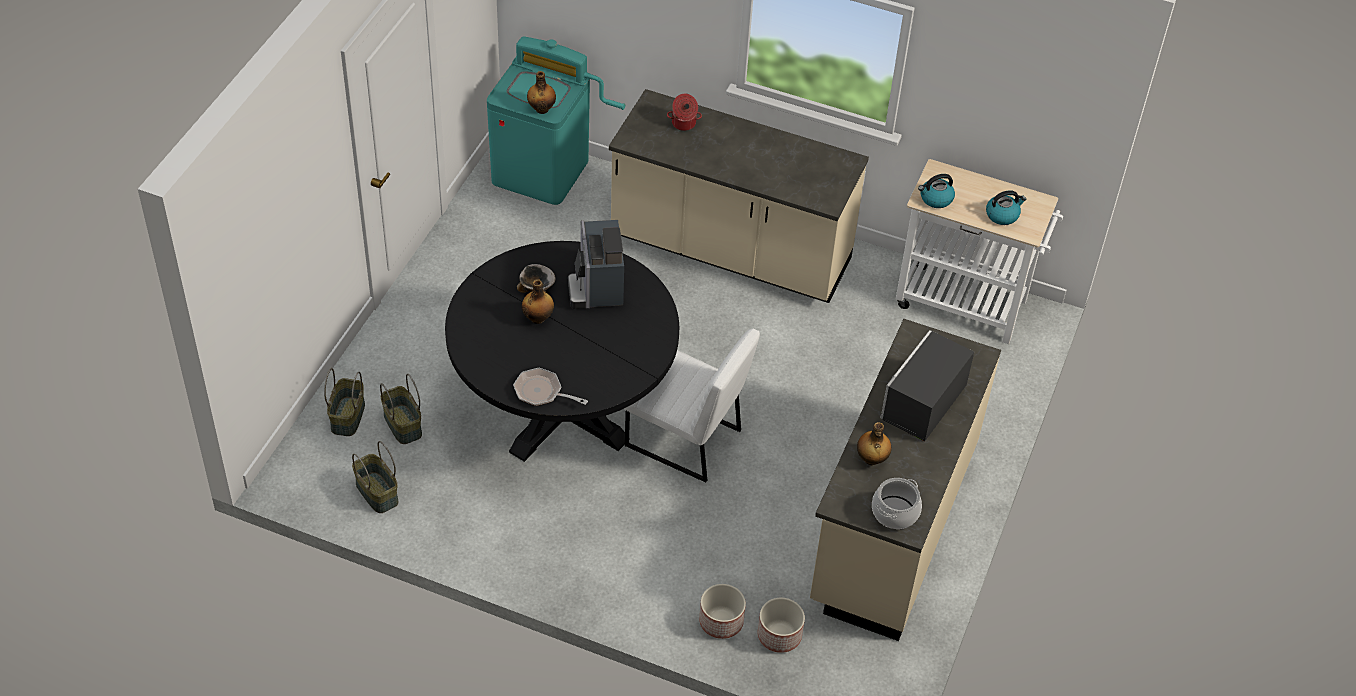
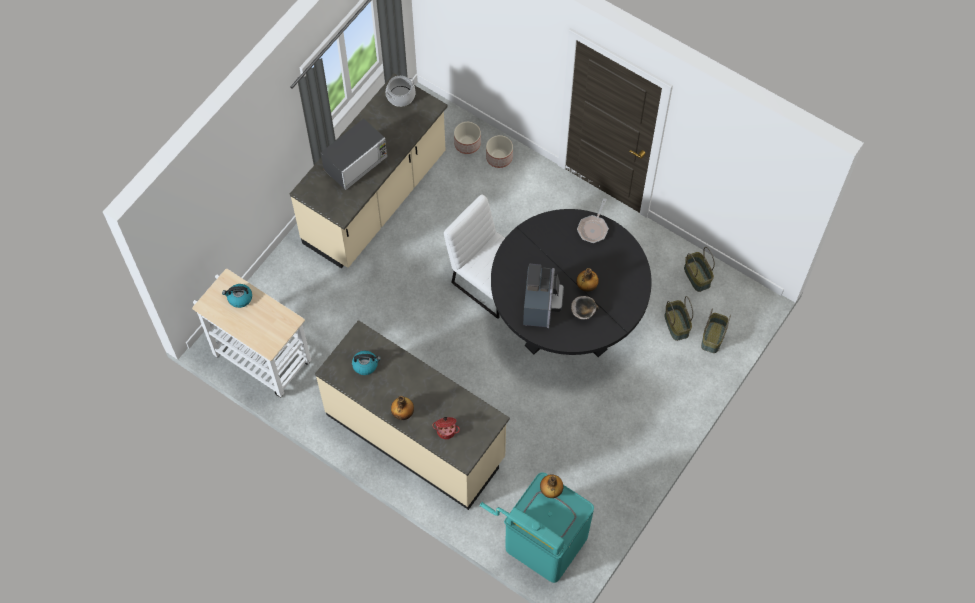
camera: 165 degrees left, 15 degrees up
(542, 392) = (593, 228): frying pan -> frying pan turned 75 degrees clockwise
(871, 459) = (402, 131): bottle -> bottle (403, 413)
(935, 199) = (281, 321): kettle -> kettle (365, 365)

